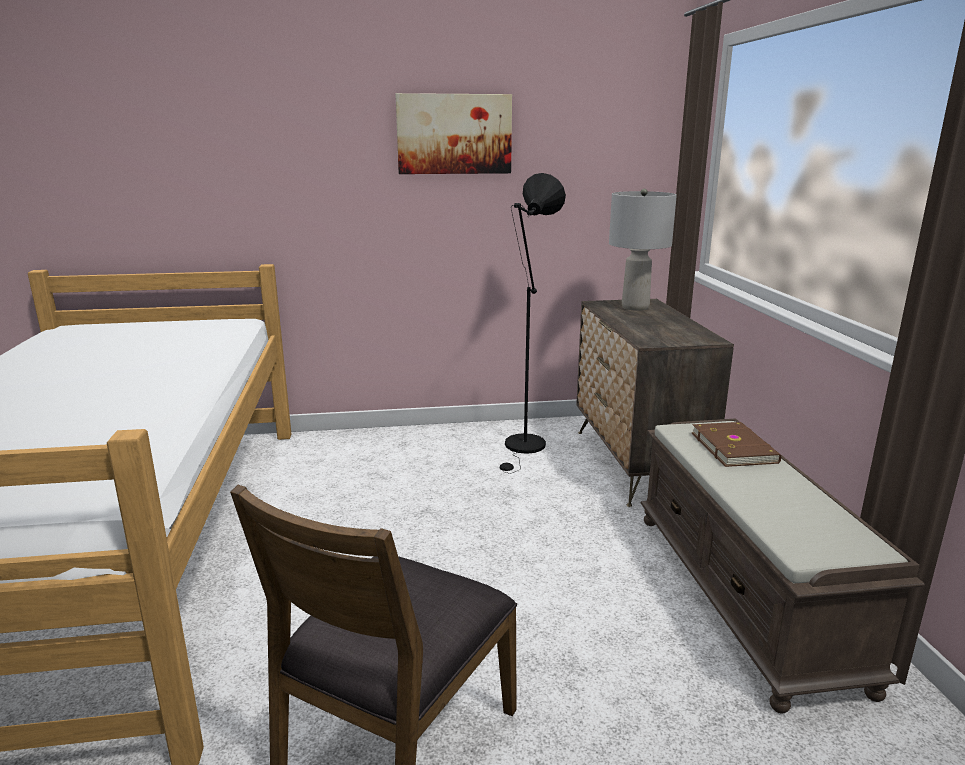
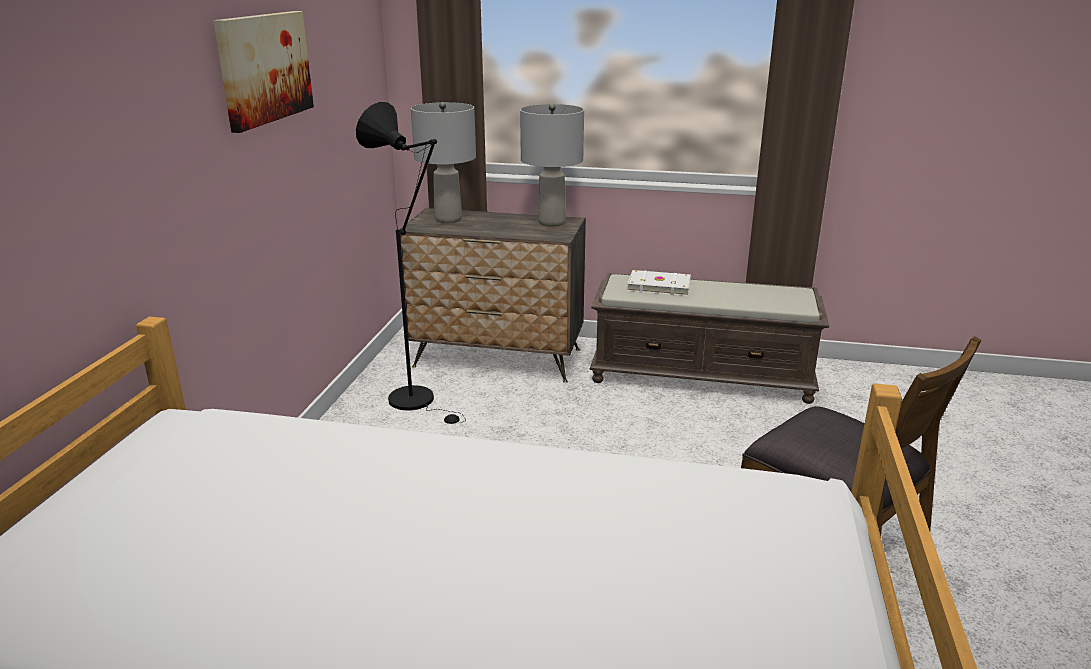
camera: 70 degrees left, 5 degrees up
(688, 335) = (551, 222): none -> grey table lamp
(734, 447) = (658, 285): brown book -> white book

